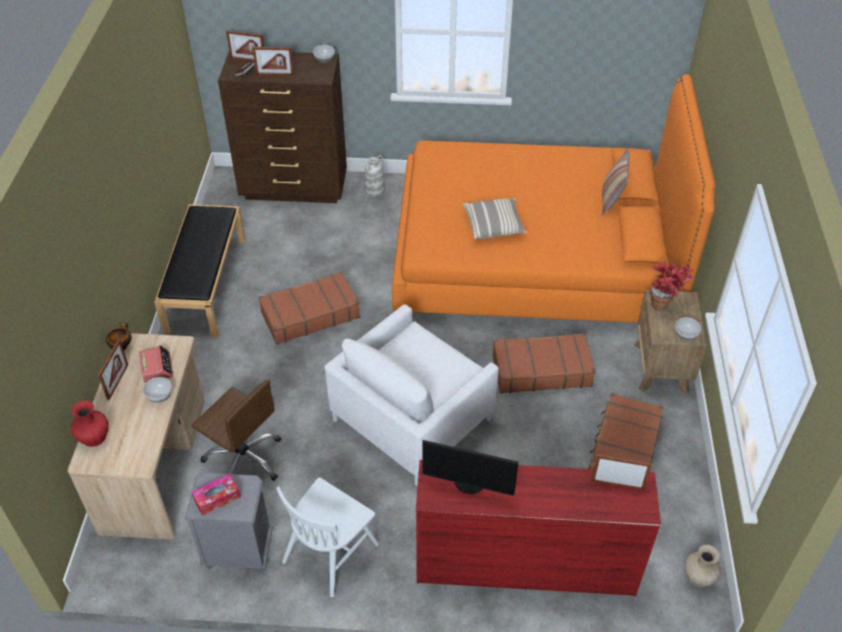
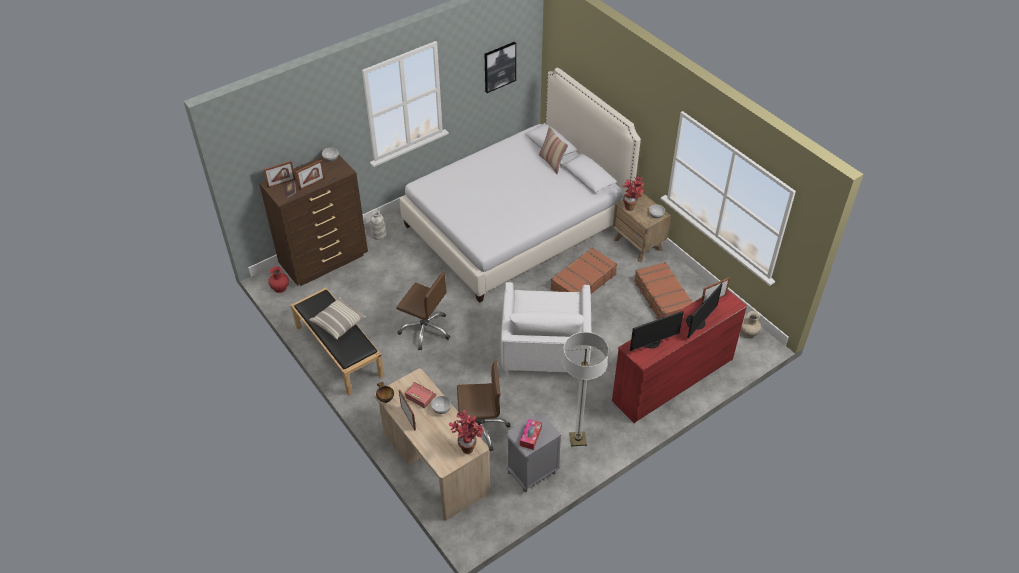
camera: 40 degrees left, 0 degrees up
(94, 436) = (432, 452): red vase -> red vase (280, 287)
(135, 455) = (467, 445): none -> potted plant
(310, 315) = (425, 329): brown suitcase -> brown office chair
(330, 552) = (578, 439): white chair -> floor lamp
(493, 226) = (507, 211): pillow -> pillow (338, 323)
(534, 260) = (516, 224): orange bed -> white bed
(560, 500) = (697, 323): none -> monitor
(614, 43) = (499, 66): none -> picture

